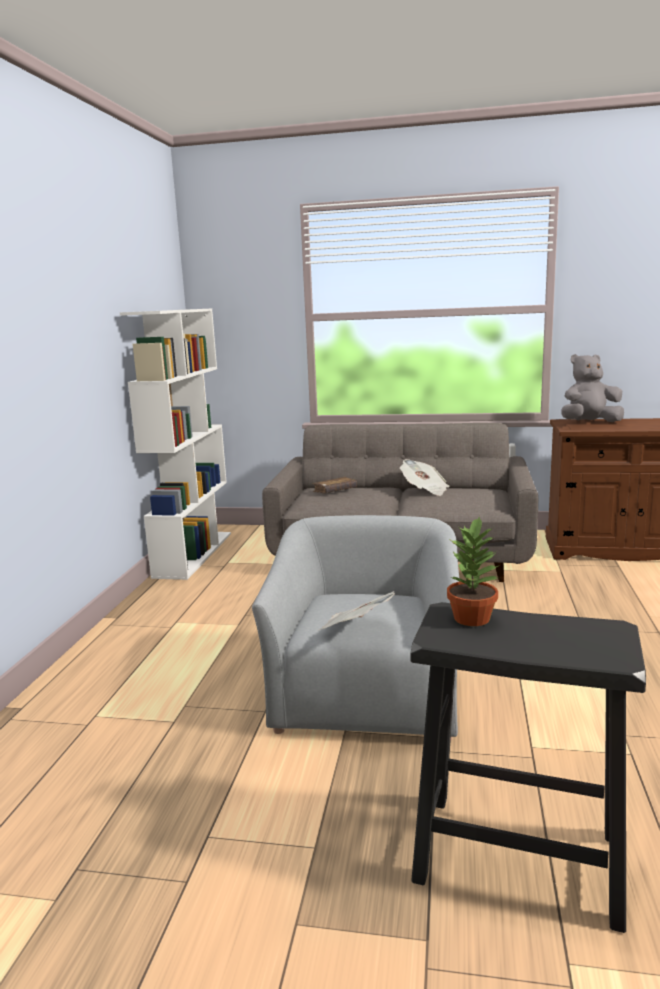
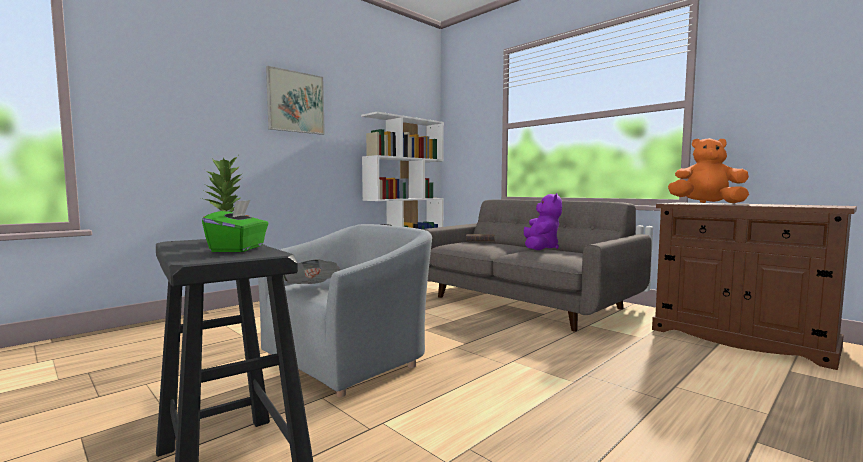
camera: 35 degrees right, 10 degrees down
(50, 308) = (296, 102): none -> picture
(425, 490) = (540, 248): newspaper -> purple plush toy
(553, 629) = (239, 249): none -> green tissue box
(589, 423) = (707, 203): grey plush toy -> orange plush toy

